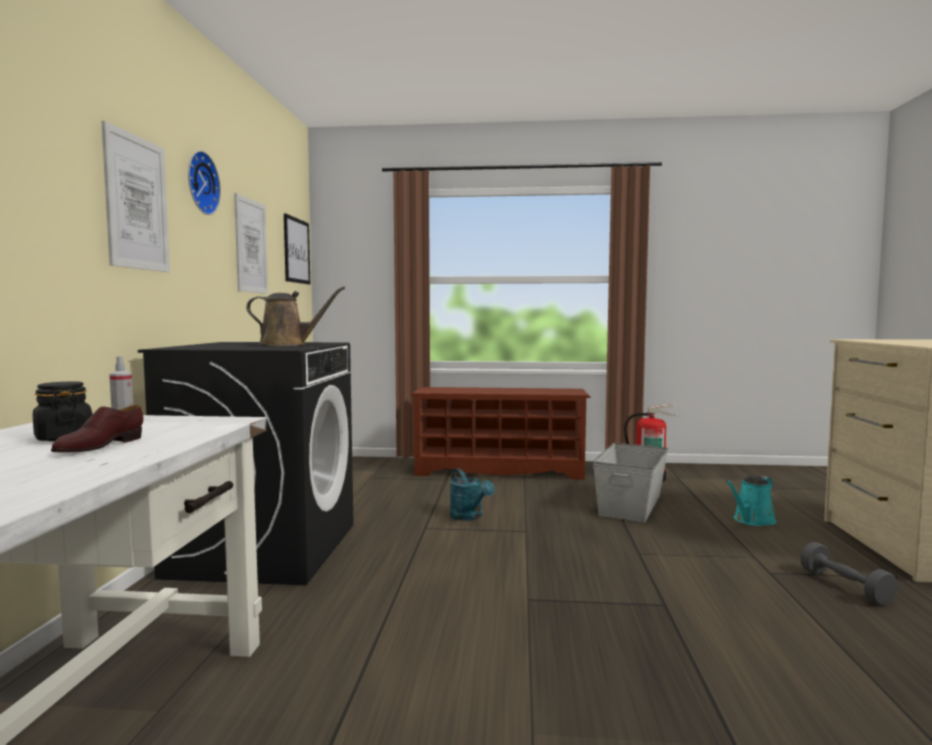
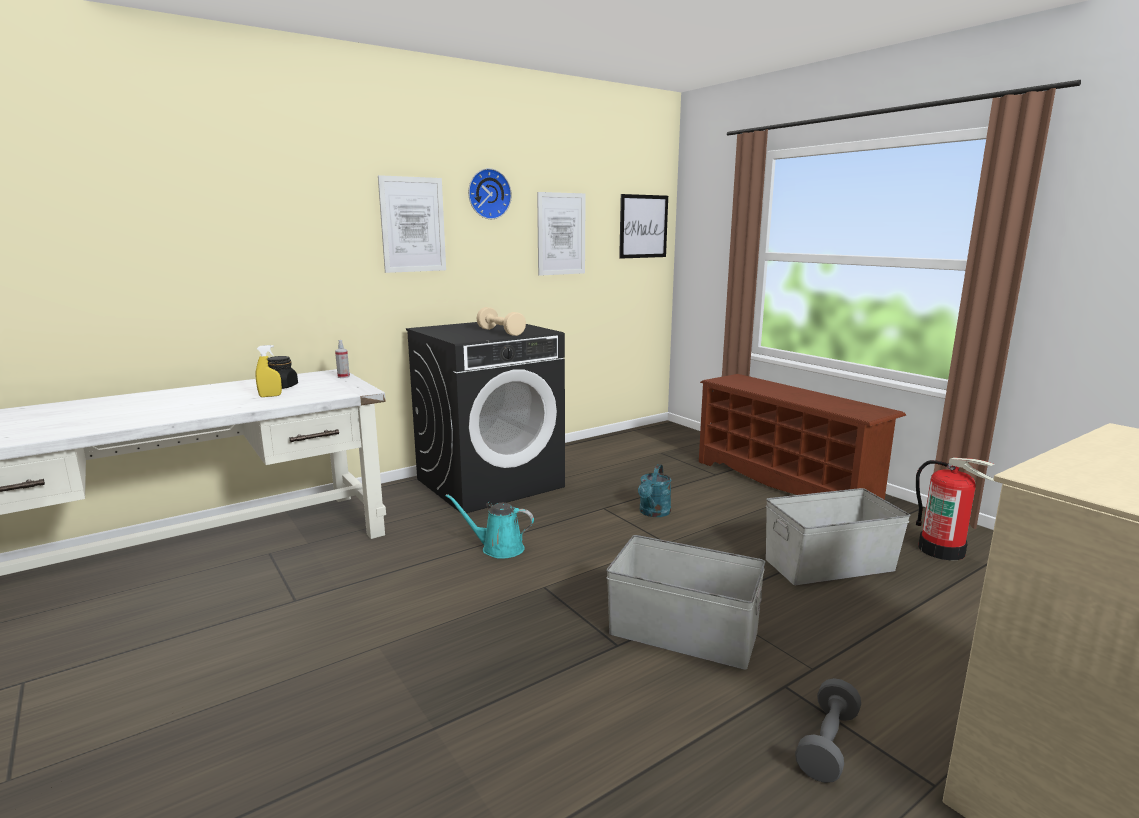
camera: 50 degrees right, 10 degrees up
(100, 446) = (270, 396): brown shoe -> yellow spray bottle
(287, 344) = (500, 332): brown watering can -> beige dumbbell
(672, 576) = (683, 634): none -> grey storage box
(752, 520) = (933, 644): turquoise watering can -> turquoise watering can (498, 548)

